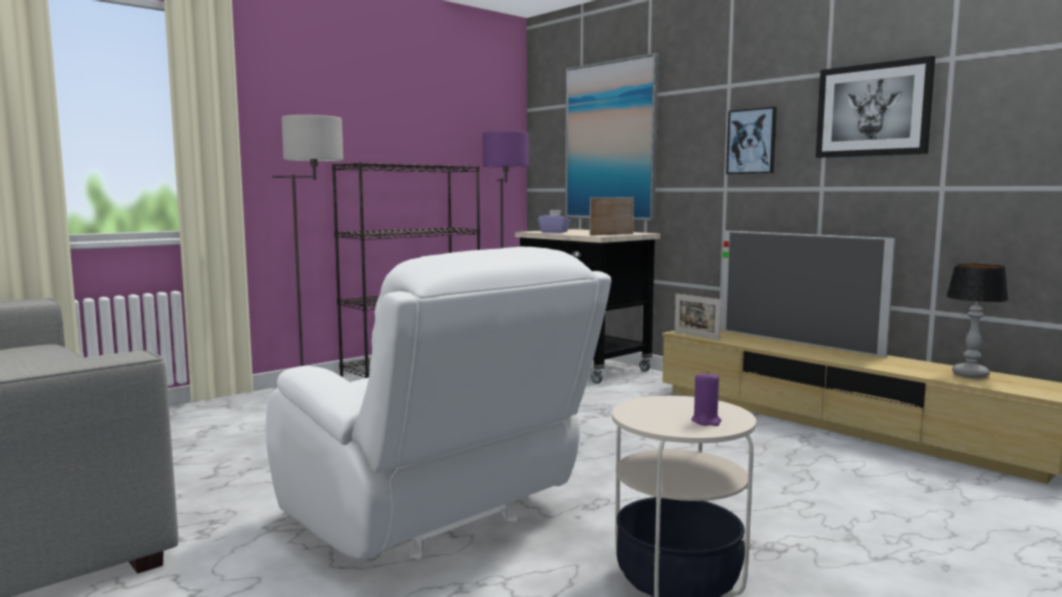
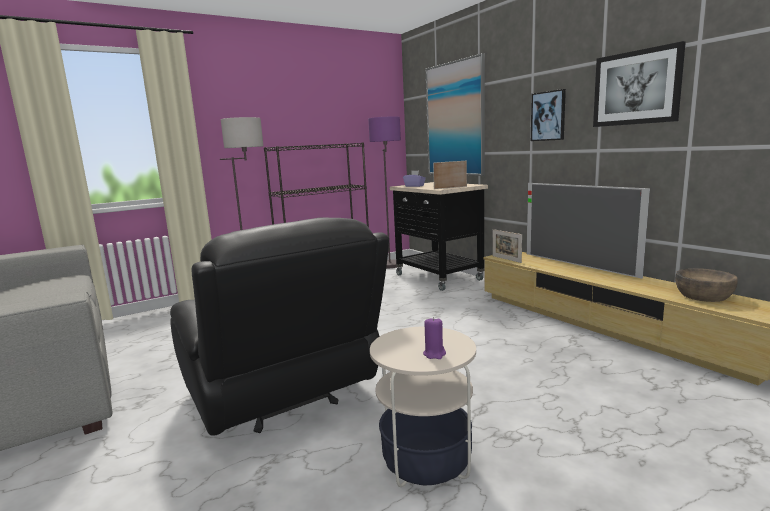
camera: 10 degrees right, 5 degrees up
(437, 520) = (285, 401): white armchair -> black armchair
(970, 375) = (703, 296): table lamp -> brown bowl

